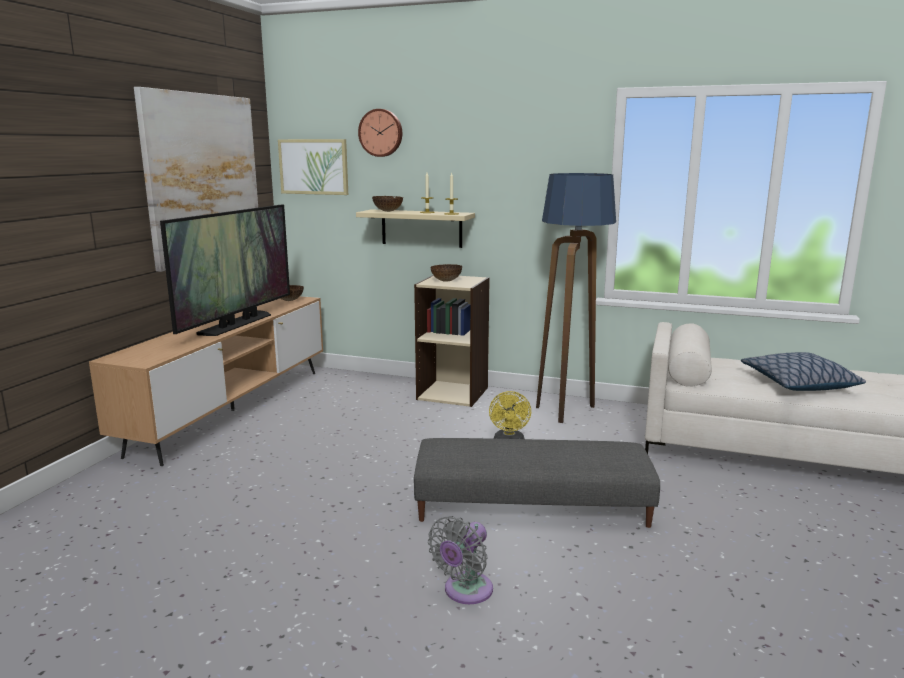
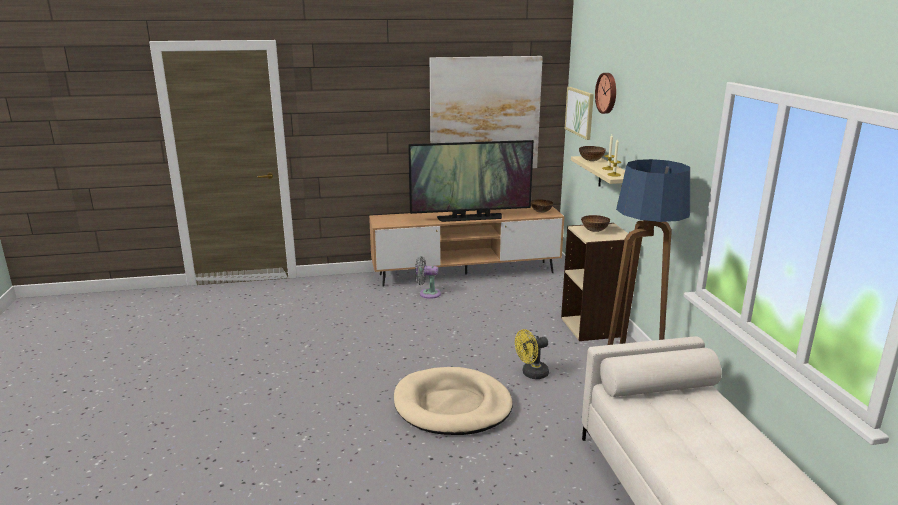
camera: 60 degrees right, 5 degrees up
(465, 591) = (334, 410): grey fan -> grey fan (427, 294)
(531, 504) = (452, 406): grey ottoman -> beige dog bed
(798, 383) = (694, 450): pillow -> none

